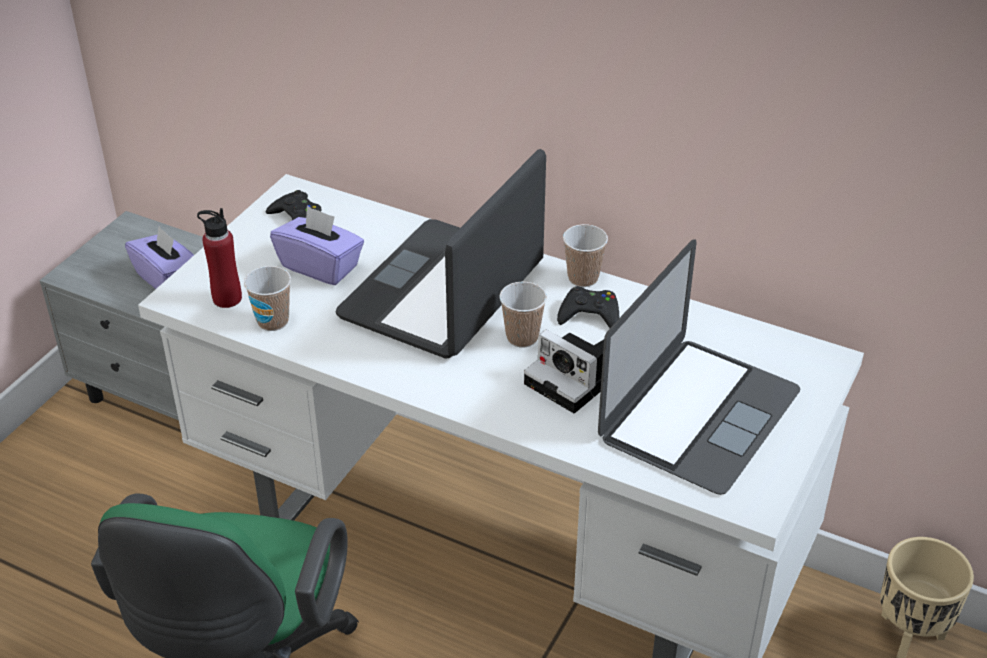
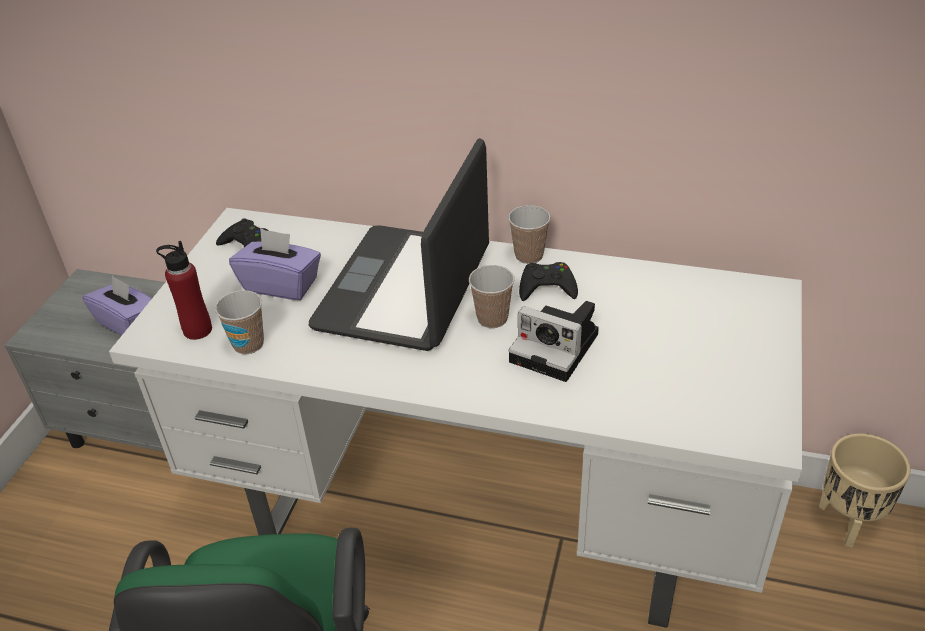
camera: 10 degrees left, 0 degrees up
(699, 414) = (681, 362): laptop -> none

